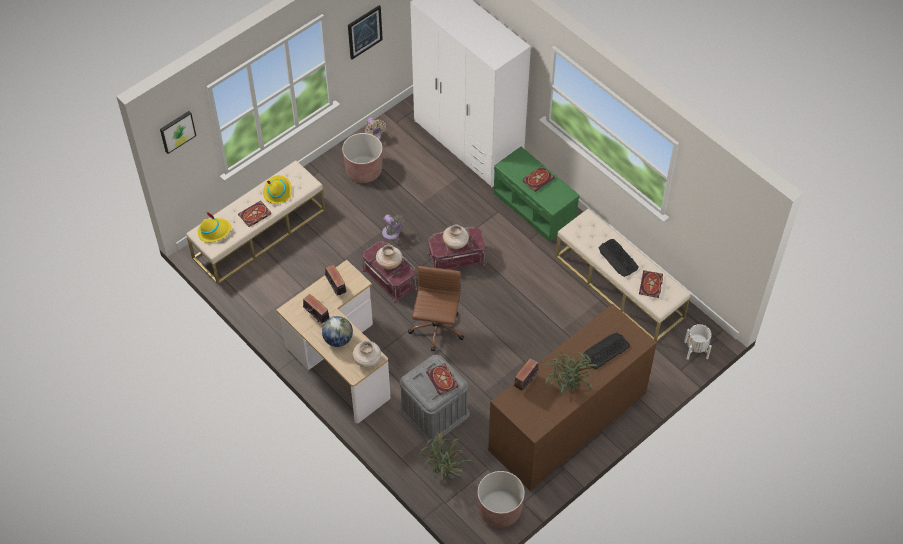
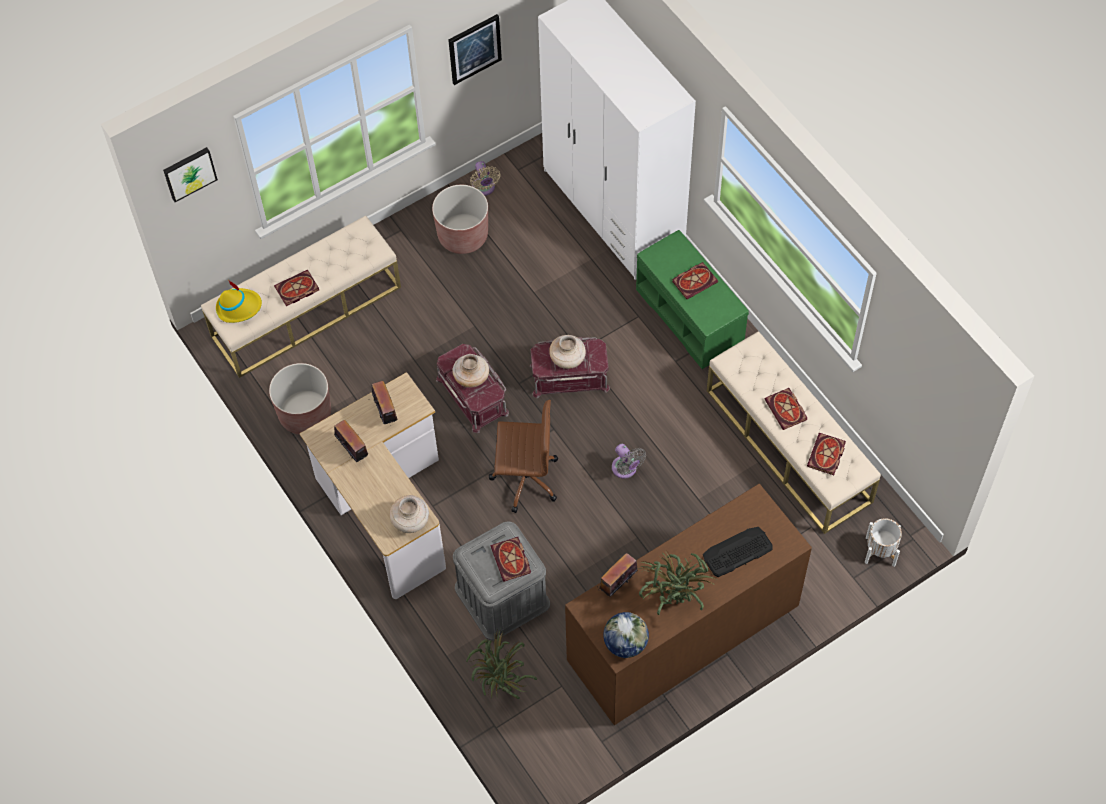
camera: 10 degrees right, 5 degrees up
(277, 191) = (333, 259): yellow hat -> none
(338, 339) = (376, 486): globe -> globe (625, 643)
(392, 234) = (486, 332): grey fan -> grey fan (626, 469)
(436, 330) = (524, 478): brown office chair -> brown office chair turned 75 degrees clockwise
(499, 510) = (568, 748): brown planter -> brown planter (305, 414)
(618, 258) = (787, 410): keyboard -> book

